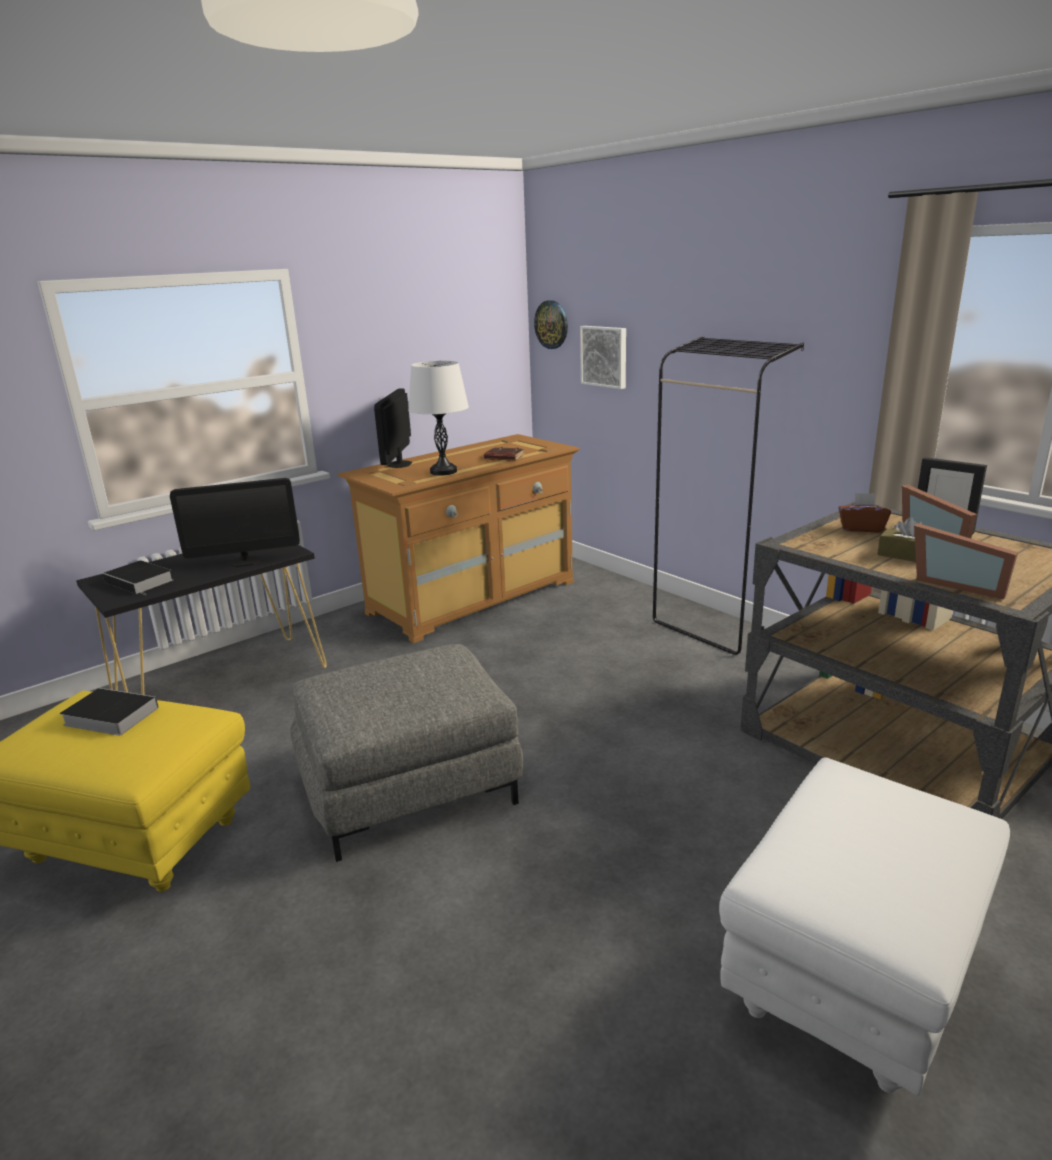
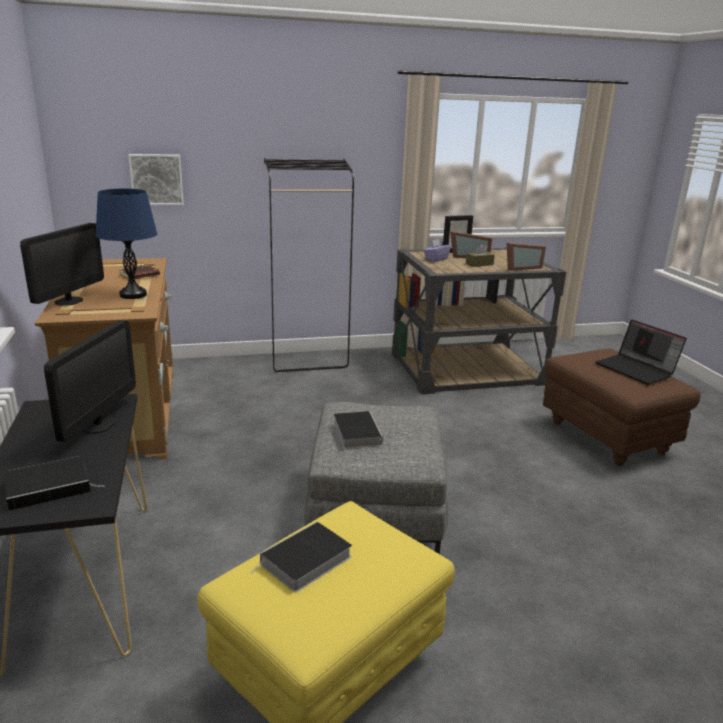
camera: 65 degrees left, 0 degrees up
(380, 674) = (356, 432): none -> book
(399, 464) = (68, 301): monitor -> monitor turned 105 degrees counterclockwise
(443, 472) = (133, 295): white table lamp -> blue table lamp
(551, 324) = (82, 154): wall clock -> none
(854, 979) = (608, 438): white ottoman -> brown ottoman
(861, 528) = (436, 259): brown tissue box -> purple tissue box
(897, 866) = (636, 369): none -> laptop

